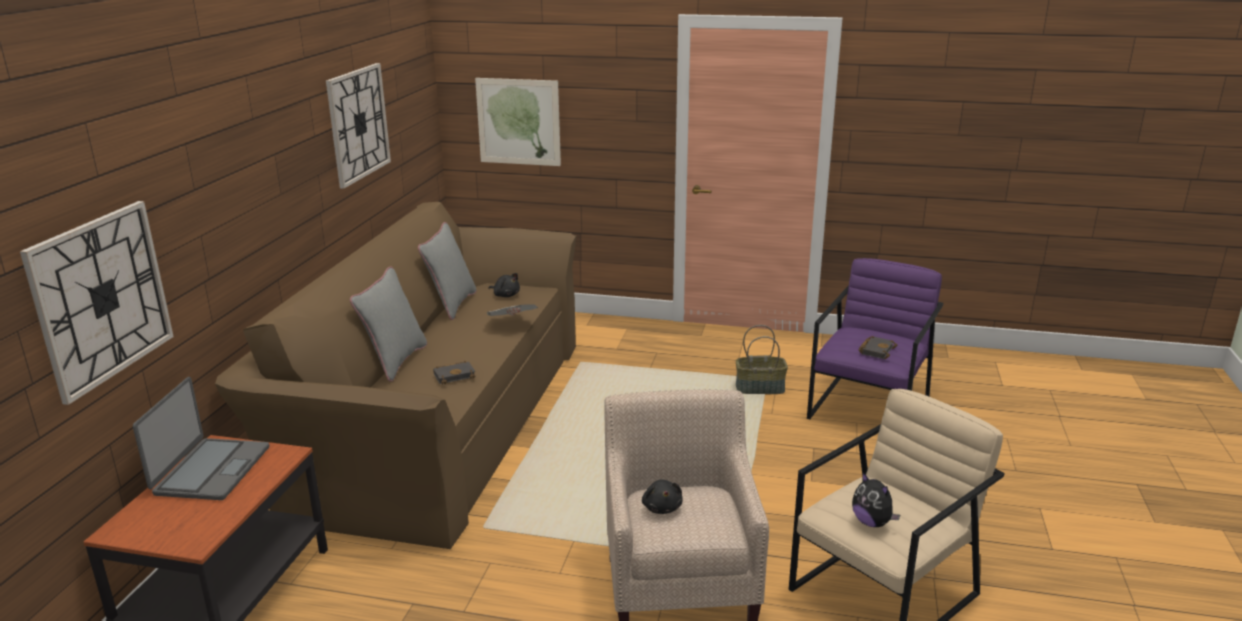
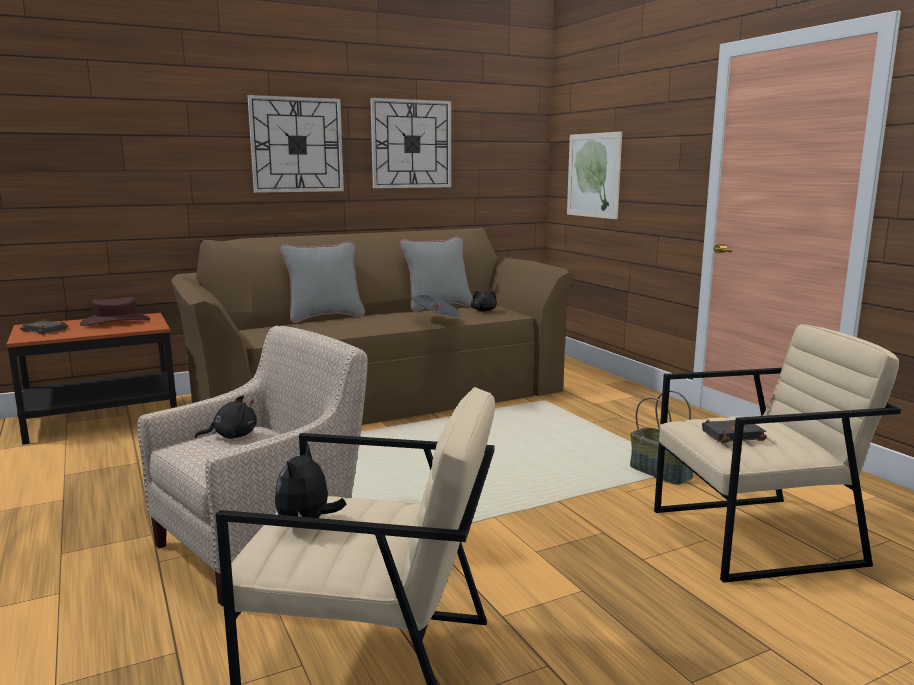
camera: 50 degrees right, 10 degrees down
(101, 298) = (73, 176): wall clock -> wall clock (297, 145)
(211, 470) = (115, 321): laptop -> brown hat
(455, 375) = (327, 329): black book -> black book (47, 330)
(662, 507) = (232, 436): black plush toy -> black plush toy turned 150 degrees counterclockwise
(870, 407) = (756, 537): purple armchair -> beige armchair

